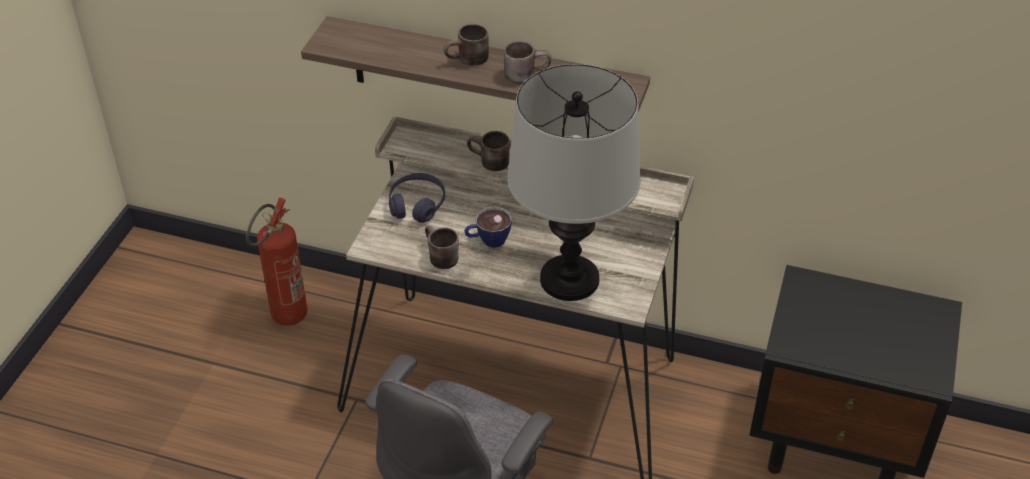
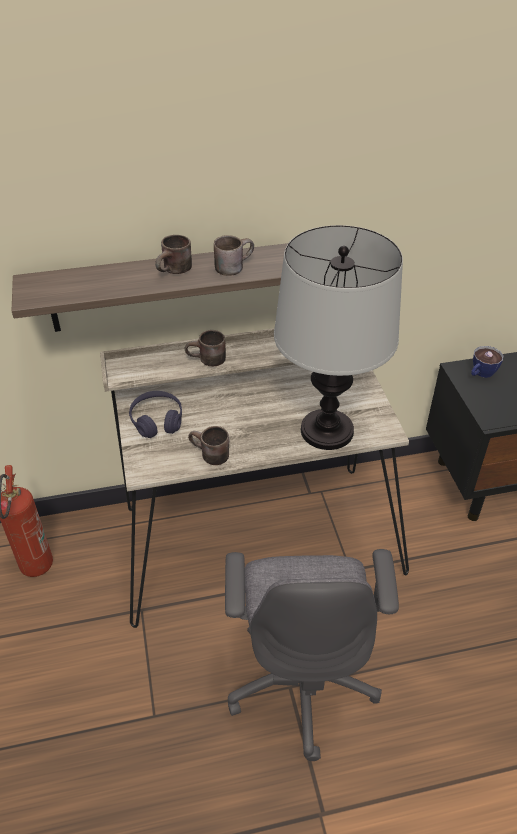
camera: 30 degrees left, 0 degrees up
(488, 240) = (238, 426): cup -> cup (481, 374)

